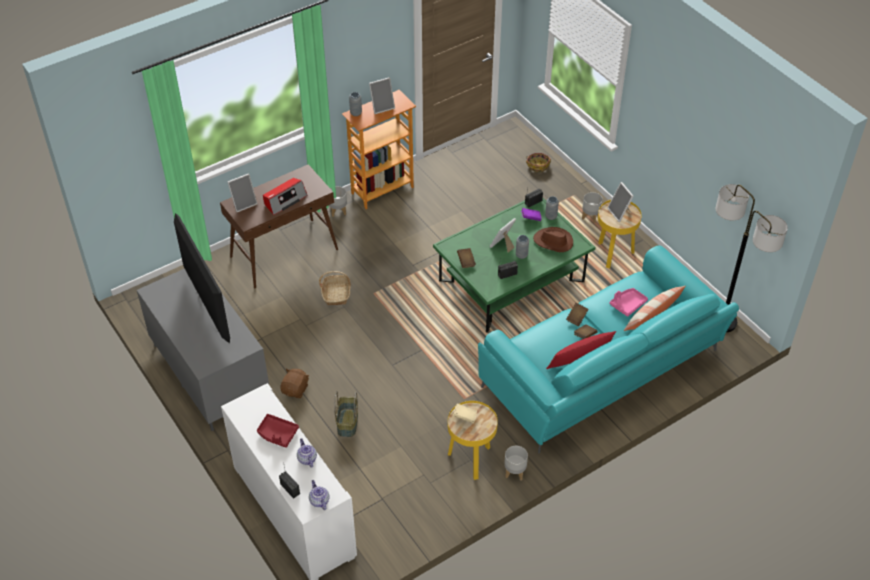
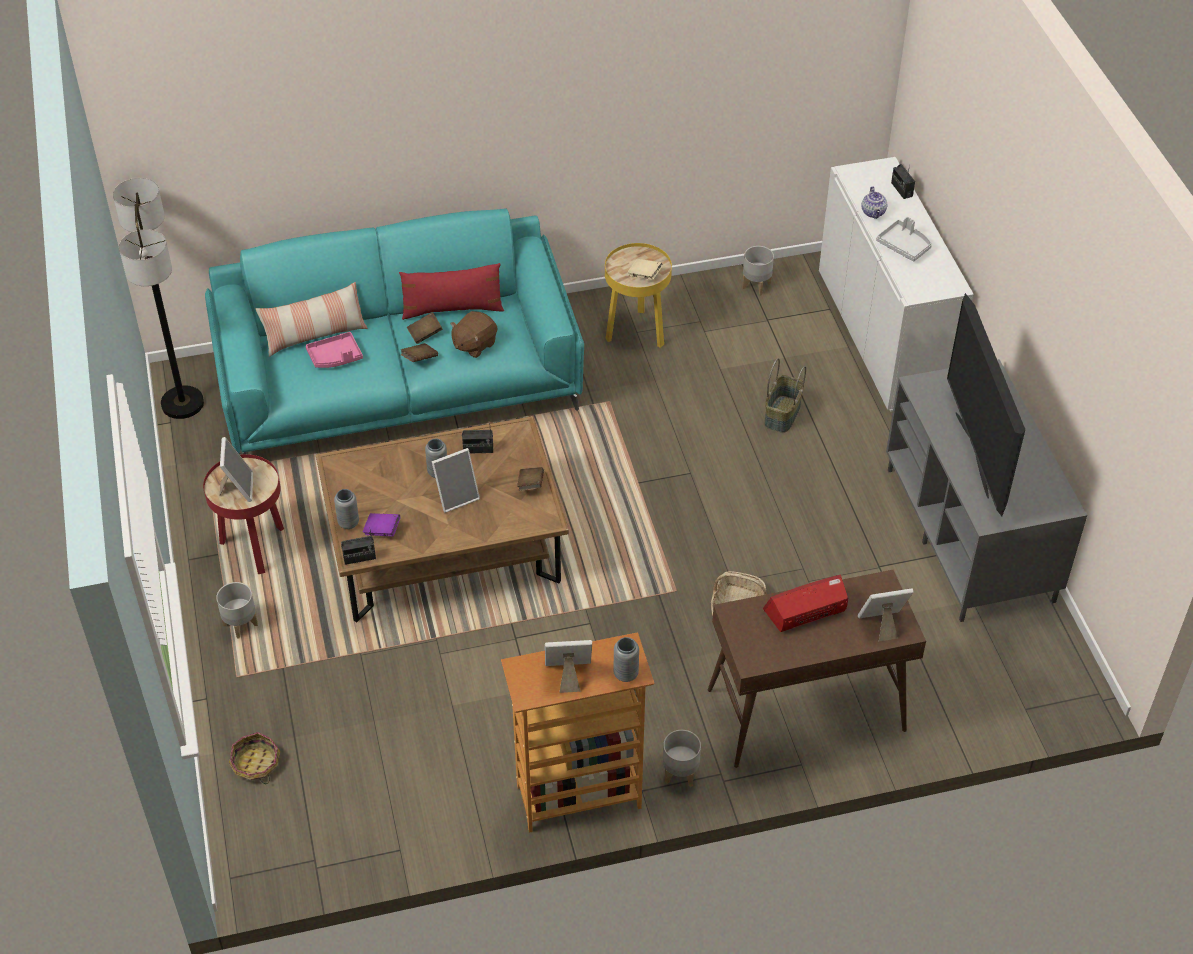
camera: 160 degrees left, 0 degrees up
(277, 434) = (904, 246): red tray -> grey tray
(295, 389) = (844, 476): brown plush toy -> brown plush toy (474, 344)
(319, 501) = (870, 171): teapot -> none
(511, 281) = (445, 549): green coffee table -> brown coffee table
(514, 472) = (589, 305): grey planter -> grey planter (756, 285)
(553, 242) = (374, 480): brown hat -> none
(613, 254) = (254, 547): yellow side table -> red side table

